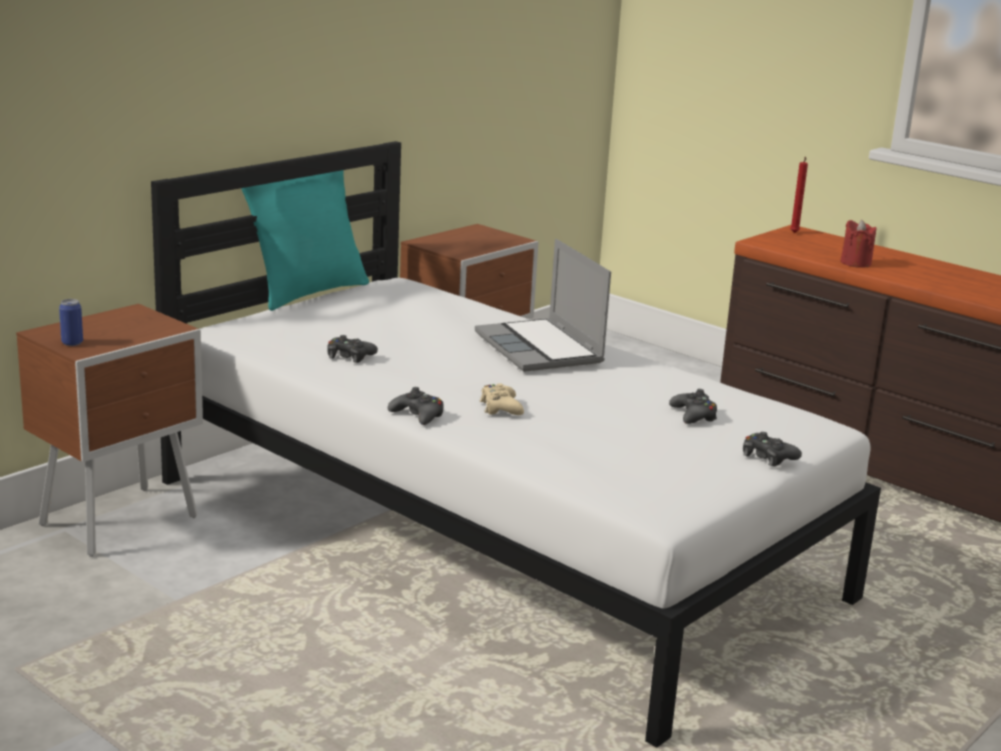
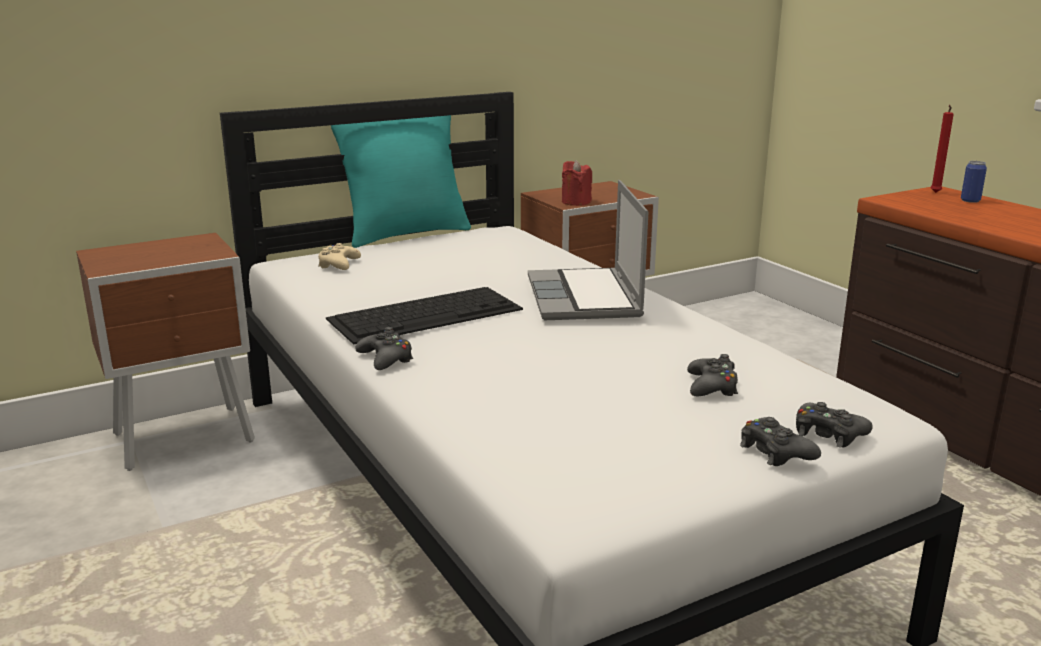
camera: 20 degrees right, 0 degrees up
(72, 343) = (108, 262): can -> can (970, 200)
(349, 356) = (380, 293): black game controller -> black game controller (828, 433)
(416, 373) = (427, 313): none -> keyboard
(500, 408) = (484, 358): beige game controller -> beige game controller (339, 264)
(855, 263) = (996, 223): red candle -> red candle (576, 202)

